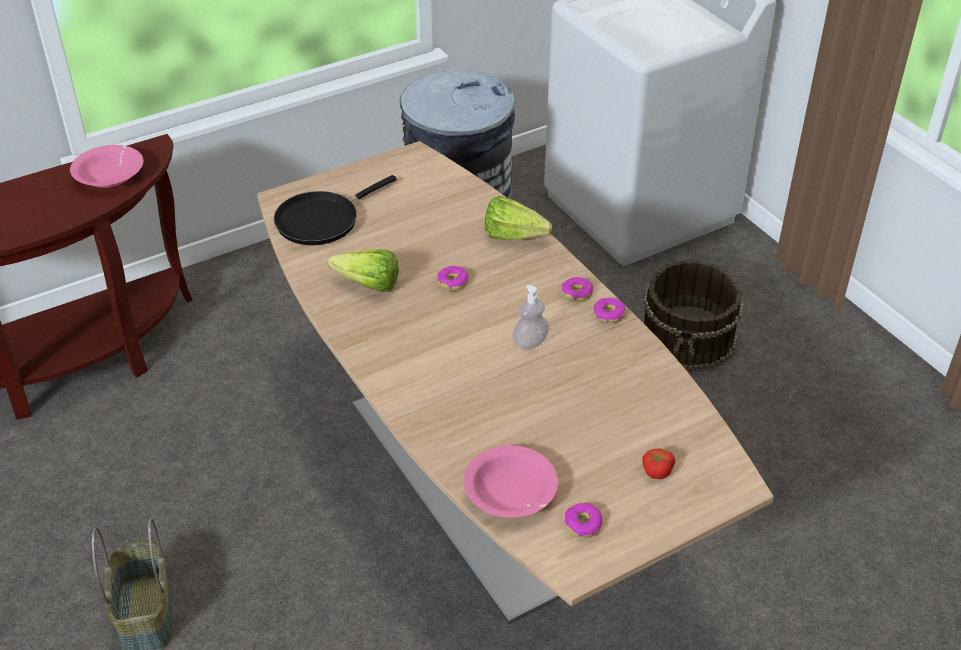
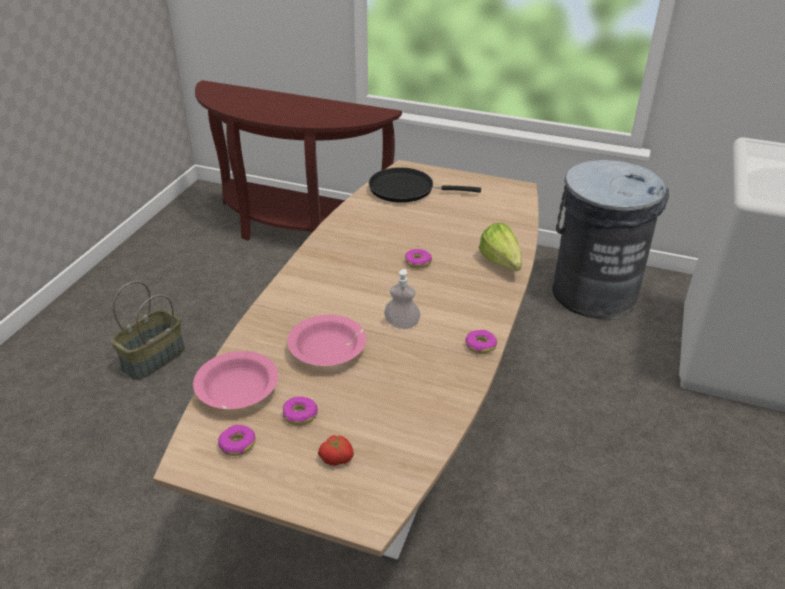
camera: 50 degrees right, 5 degrees down
(109, 176) = (341, 114): pink bowl -> pink bowl (327, 350)
(363, 283) = (370, 231): lettuce -> none
(577, 293) = (482, 319): donut -> donut (300, 415)
(689, 337) = (665, 467): brown bucket -> none

